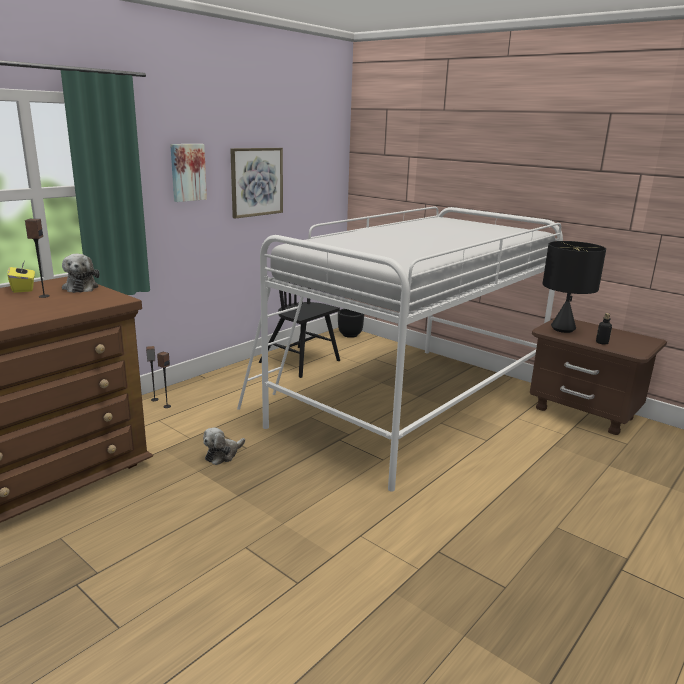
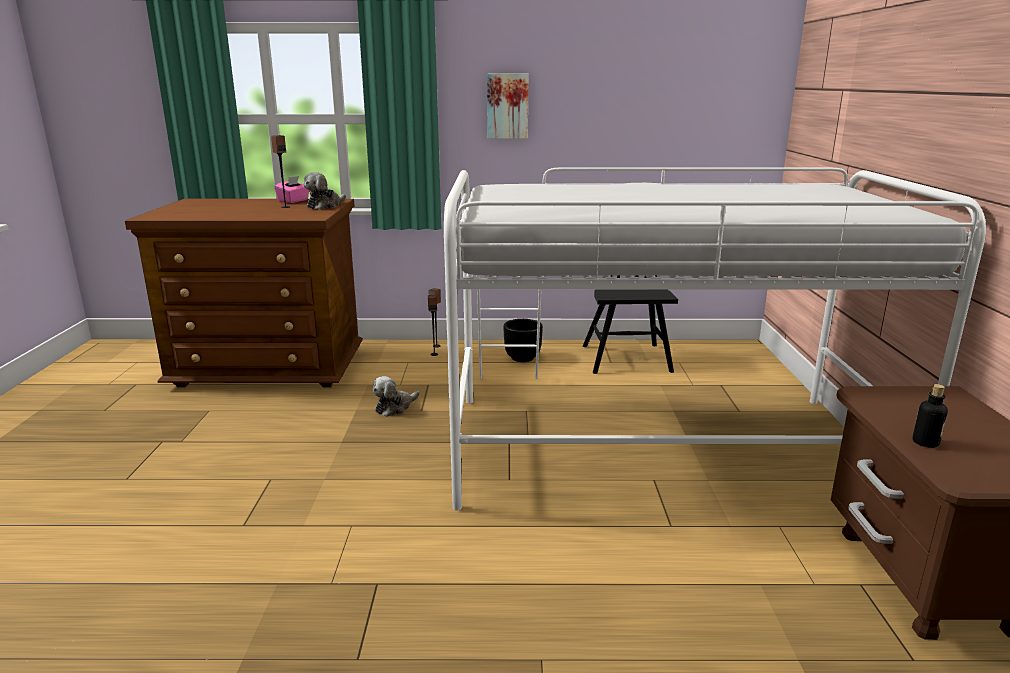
camera: 50 degrees right, 0 degrees up
(23, 288) = (294, 201): yellow tissue box -> pink tissue box
(223, 455) = (395, 407): plush toy -> plush toy turned 45 degrees counterclockwise
(256, 182) = (609, 122): picture -> none
(350, 335) = (745, 351): black planter -> black planter (523, 358)
(562, 329) = (900, 403): black table lamp -> none

